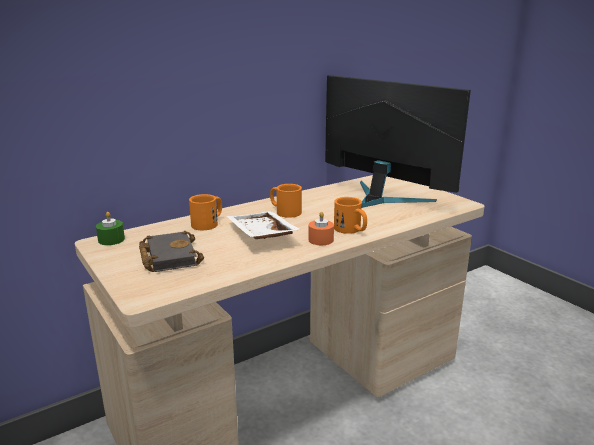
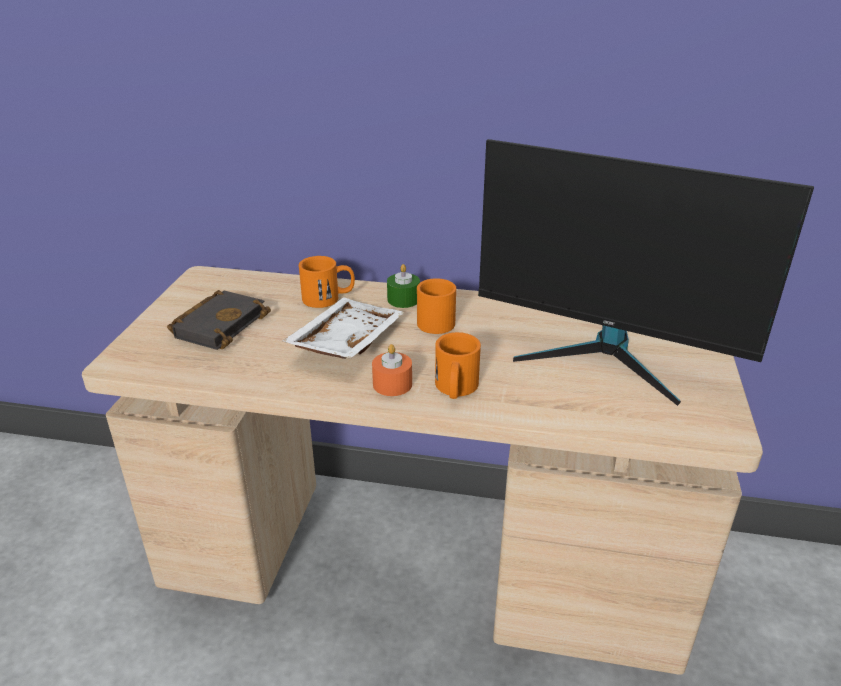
camera: 45 degrees right, 10 degrees up
(111, 240) = (217, 278): green candle -> green candle (403, 299)
(381, 197) = (607, 356): monitor -> monitor turned 120 degrees clockwise

